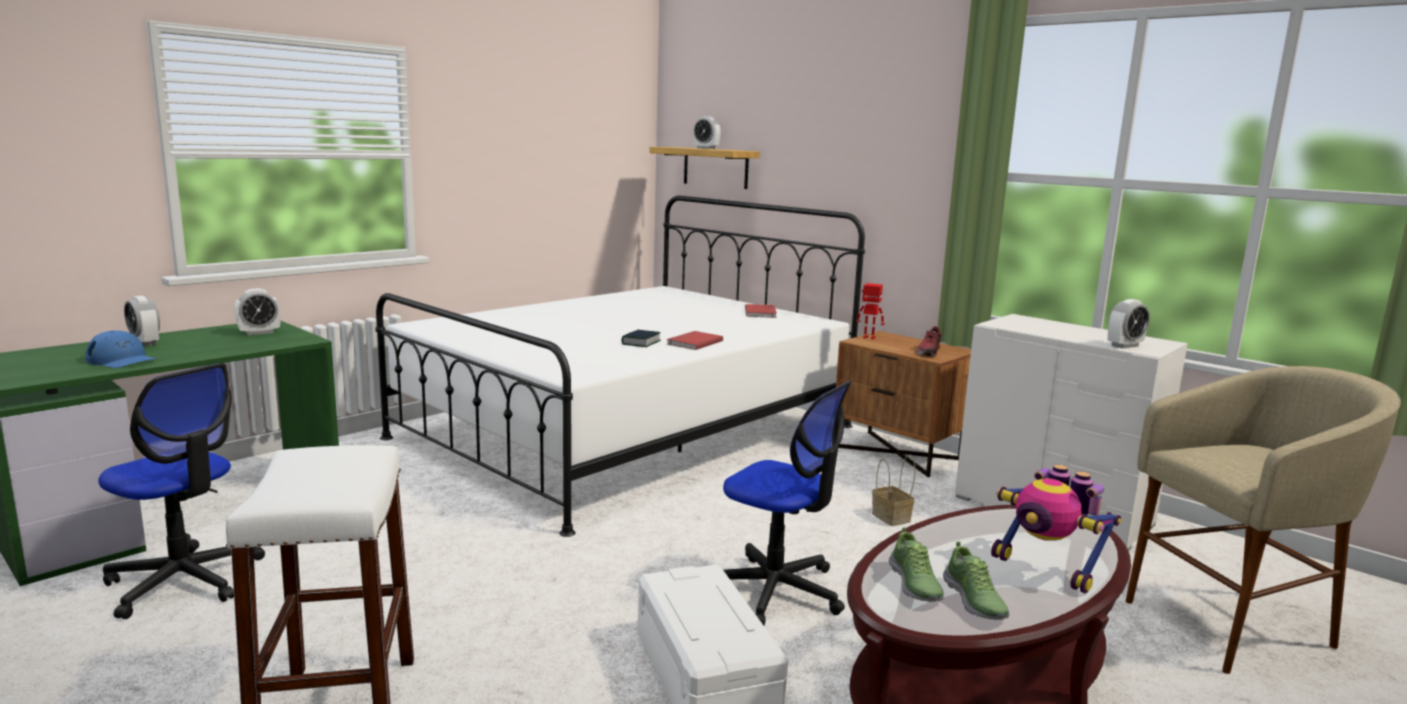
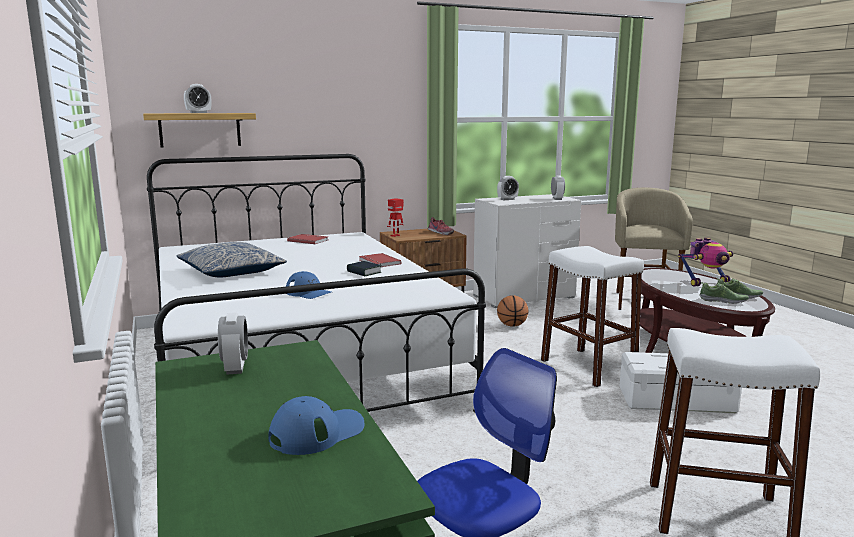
camera: 65 degrees left, 0 degrees up
(145, 343) = (219, 426): alarm clock -> alarm clock (507, 199)
(540, 337) = (308, 292): none -> blue cap
(595, 311) = (231, 271): none -> pillow
(777, 591) = (588, 367): office chair -> white stool
(892, 518) = (512, 325): basket -> basketball

